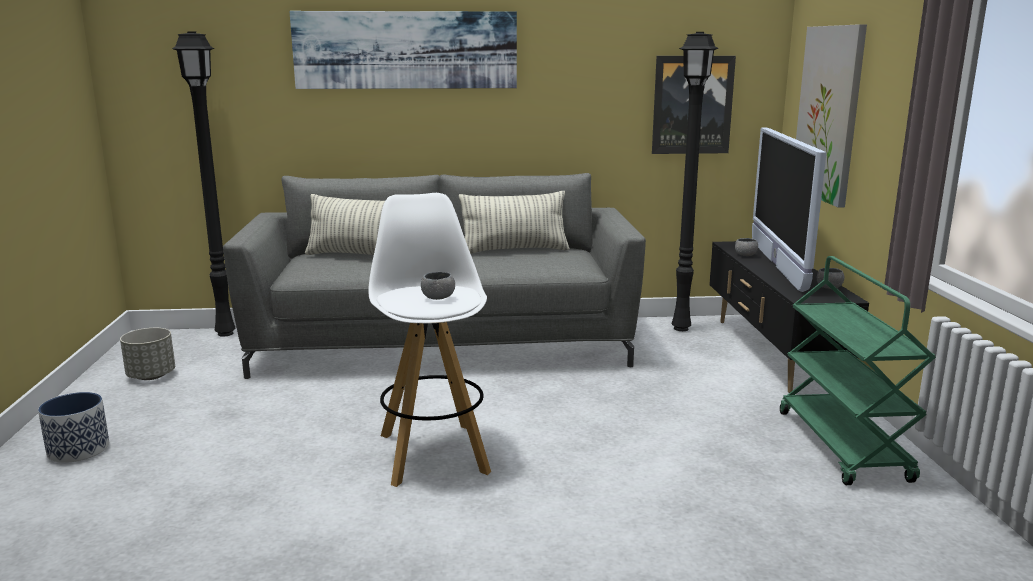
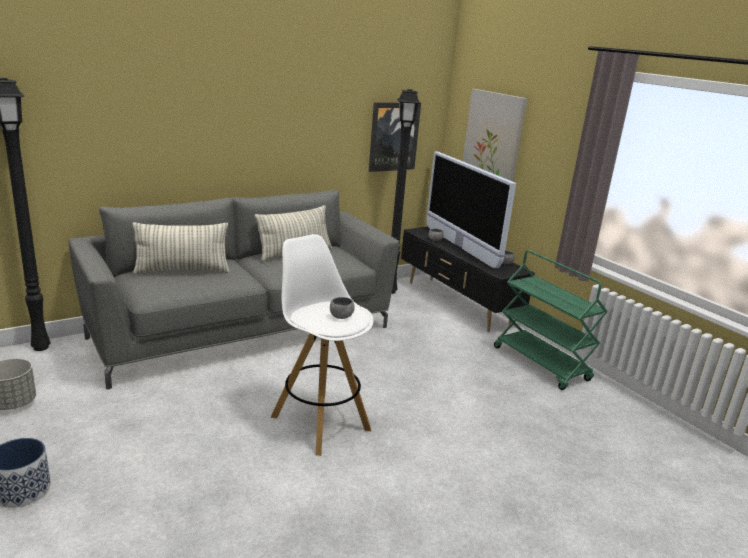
camera: 30 degrees left, 5 degrees up
(406, 50) = (196, 96): picture -> none

